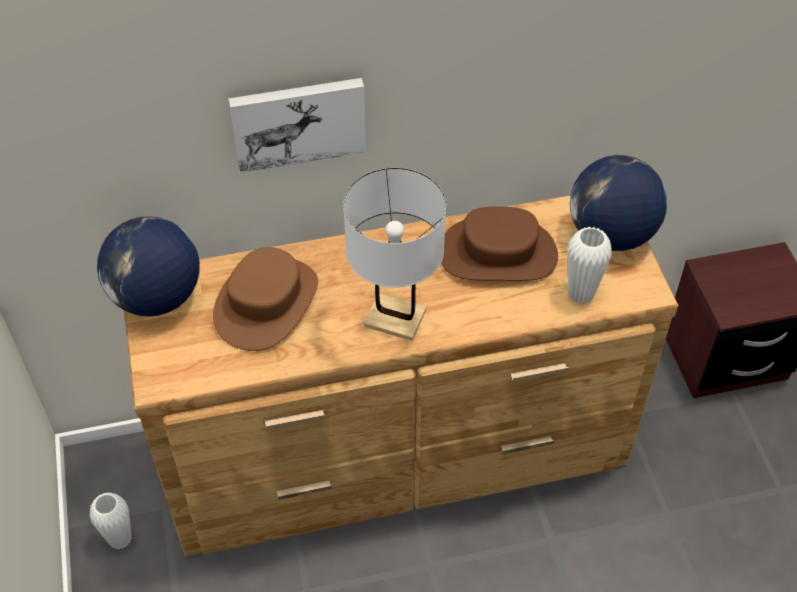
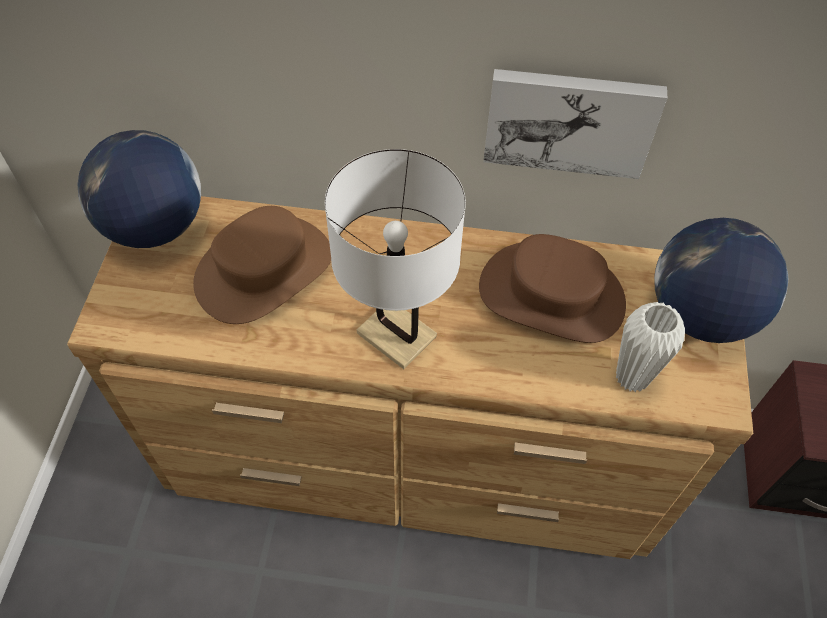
camera: 20 degrees right, 5 degrees up
(120, 539) = (114, 448): white vase -> none
(298, 121) = (338, 64): picture -> picture (570, 120)

